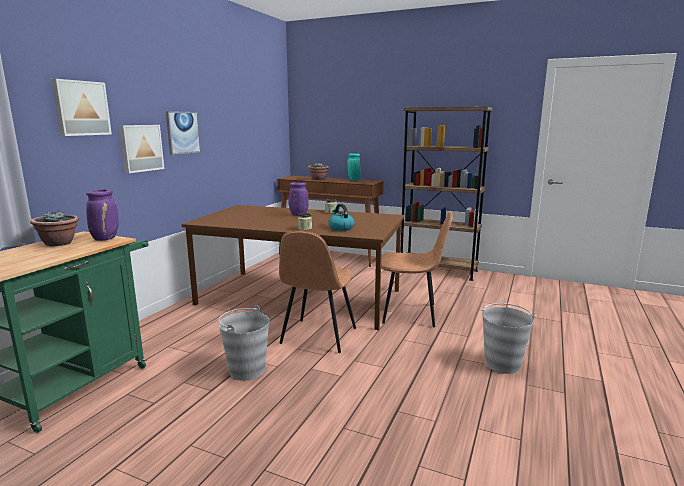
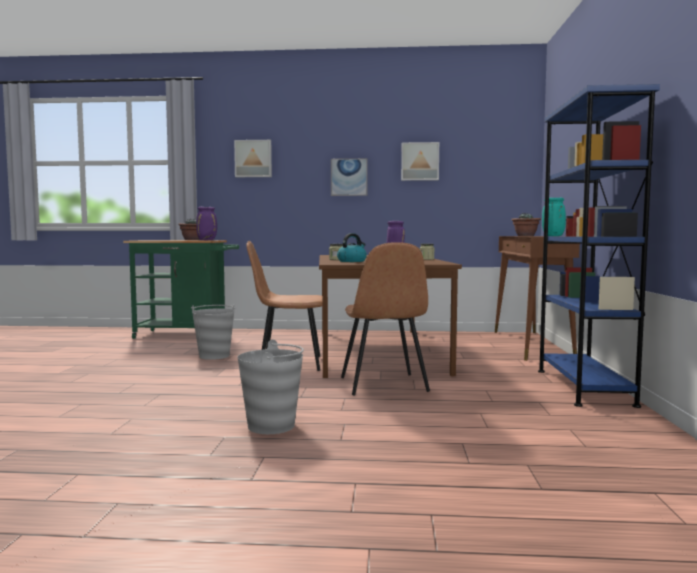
camera: 70 degrees right, 10 degrees down
(140, 148) = (300, 188): picture -> picture (420, 161)
(438, 270) = (583, 387): brown bookcase -> blue bookcase

